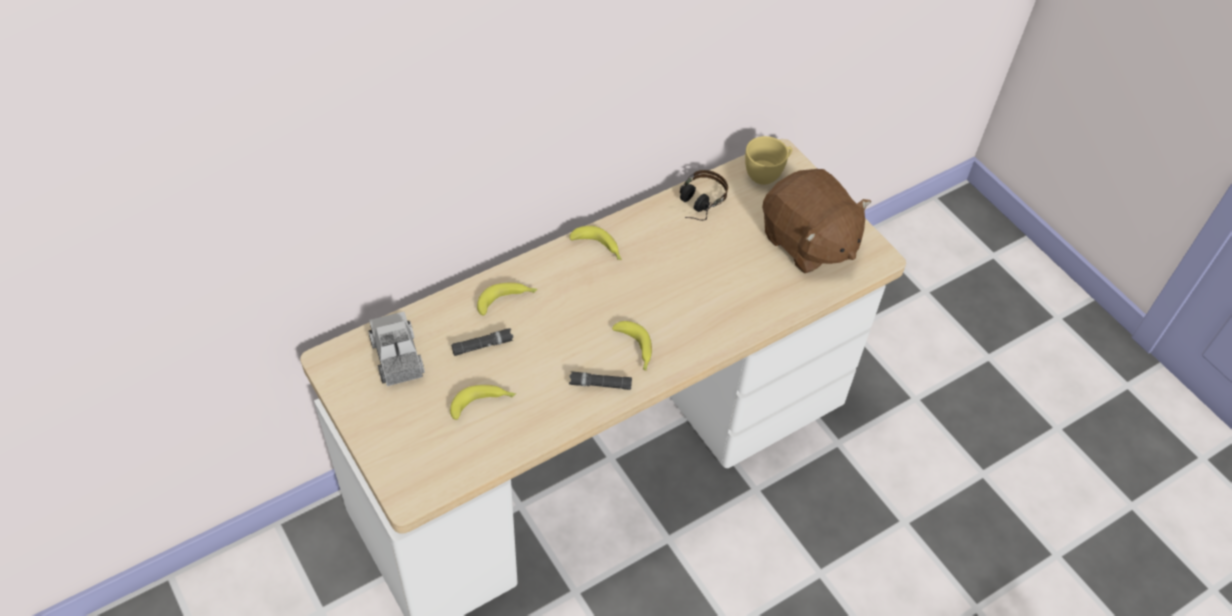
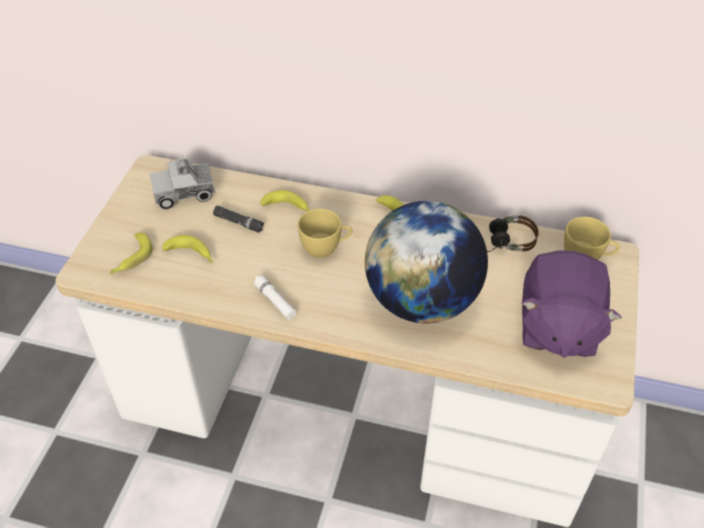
camera: 50 degrees right, 5 degrees down
(397, 358) = (184, 193): toy truck -> toy truck turned 135 degrees counterclockwise
(581, 311) = (325, 248): none -> yellow cup
(600, 384) = (275, 301): black flashlight -> white flashlight
(635, 350) = (326, 298): banana -> banana (131, 259)
(701, 296) = (421, 301): none -> globe
(807, 242) = (557, 327): brown plush toy -> purple plush toy

